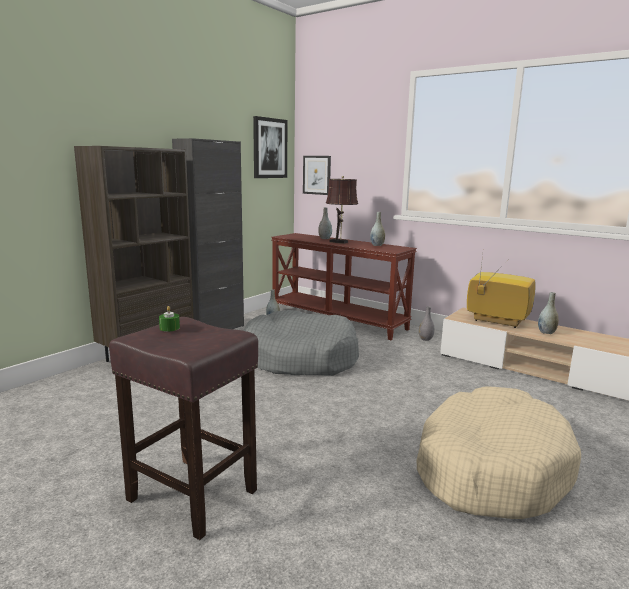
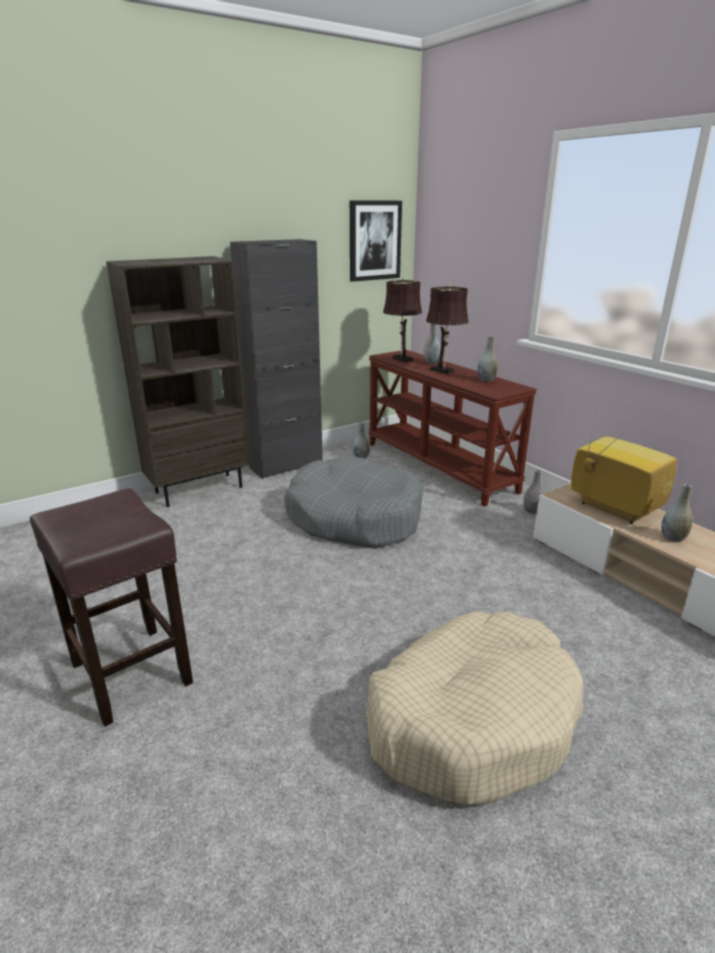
camera: 20 degrees right, 10 degrees up
(169, 328) = (96, 505): green candle -> none
(299, 237) = (401, 359): none -> brown table lamp
(317, 175) = (436, 275): picture -> none

